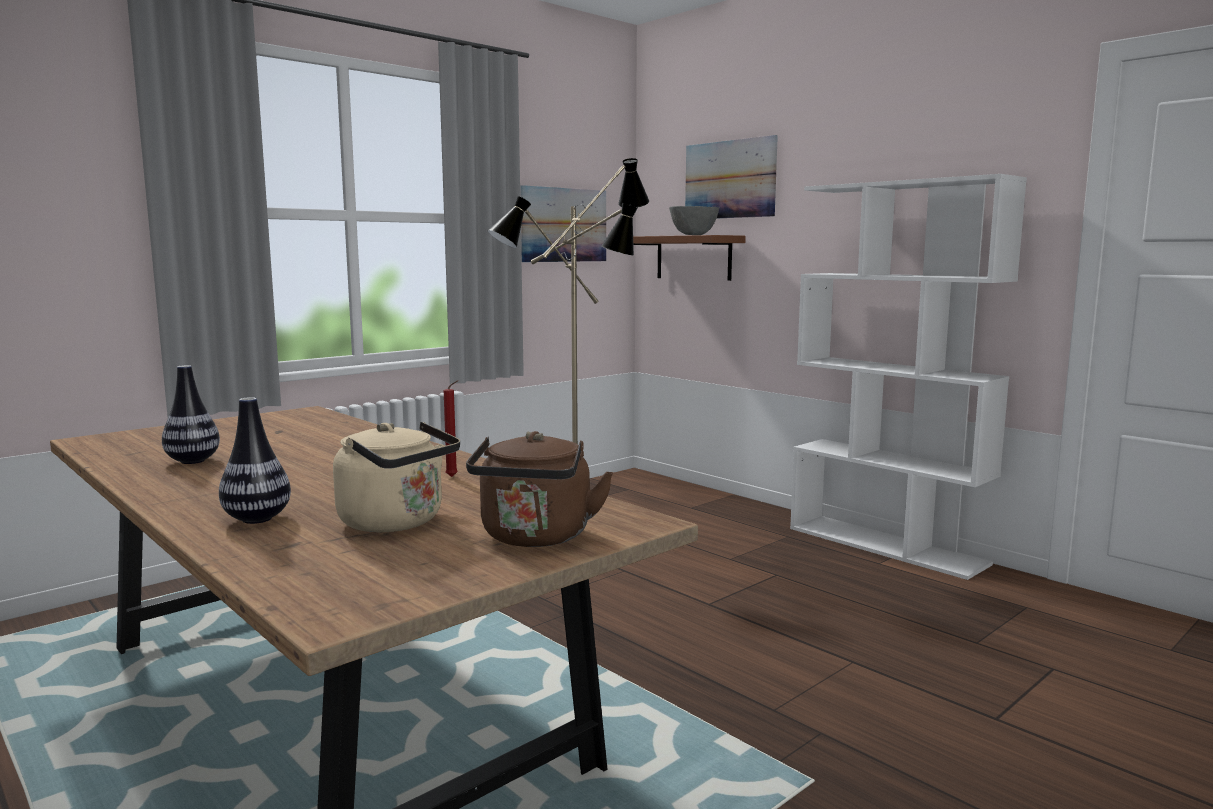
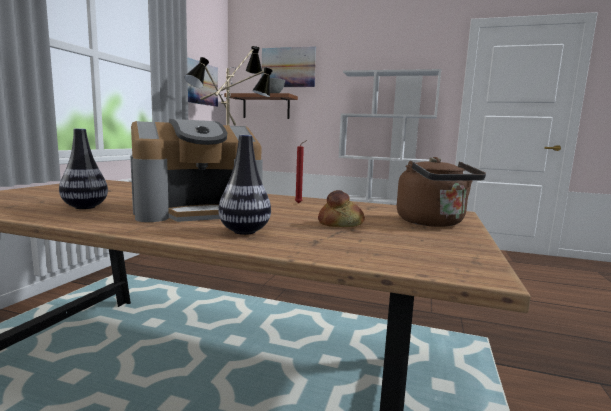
camera: 30 degrees left, 0 degrees up
(293, 478) = (198, 210): none -> coffee machine
(397, 522) = (341, 224): beige kettle -> bread

